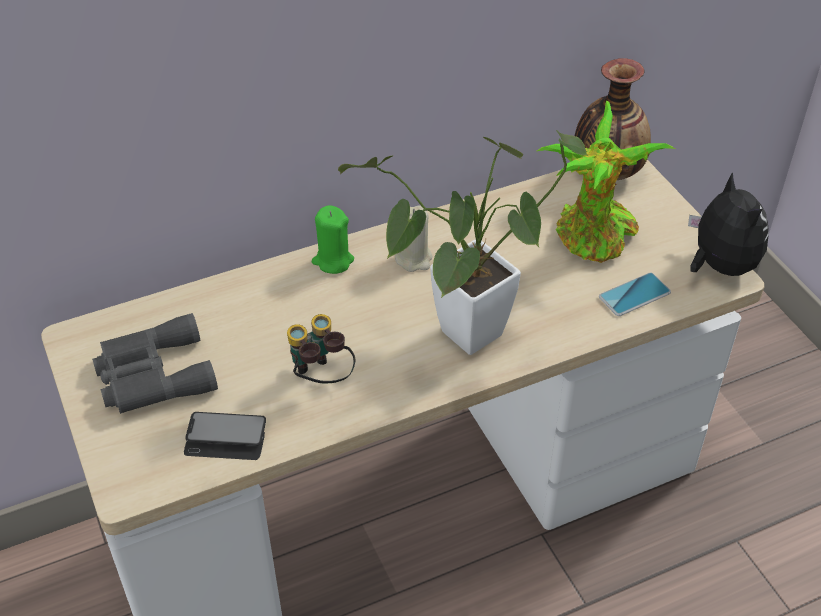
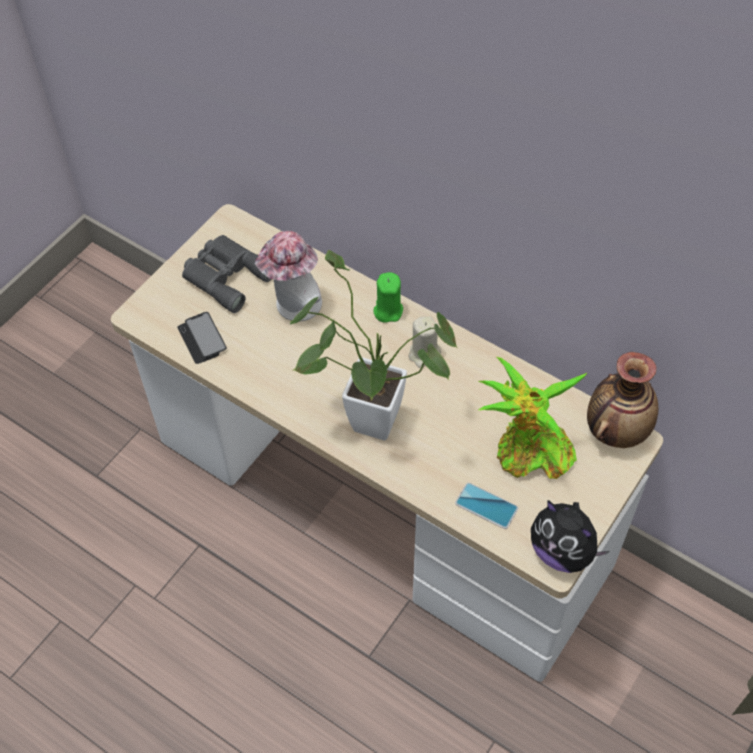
camera: 60 degrees right, 10 degrees up
(255, 334) = (293, 306): none -> hat
(320, 378) = (279, 360): binoculars -> none
(719, 266) = (562, 551): plush toy -> plush toy turned 90 degrees clockwise

